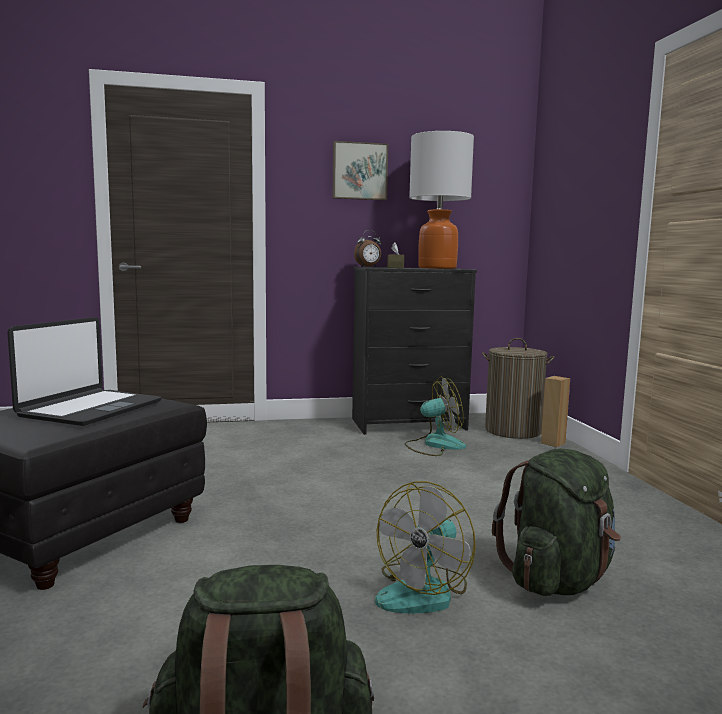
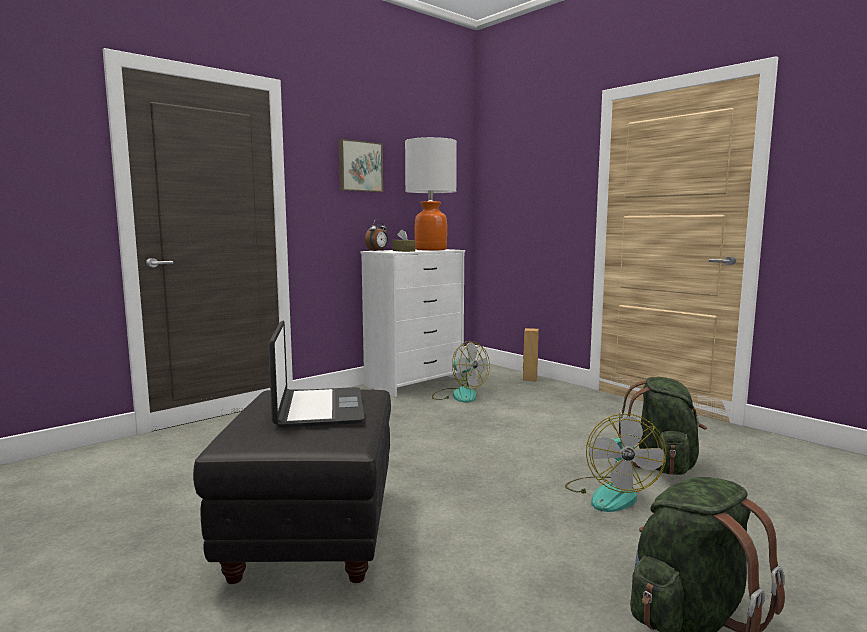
camera: 30 degrees left, 0 degrees up
(408, 424) = (415, 382): black dresser -> white dresser
(434, 445) = (459, 395): fan -> fan turned 90 degrees clockwise
(513, 431) = (492, 374): laundry basket -> none

